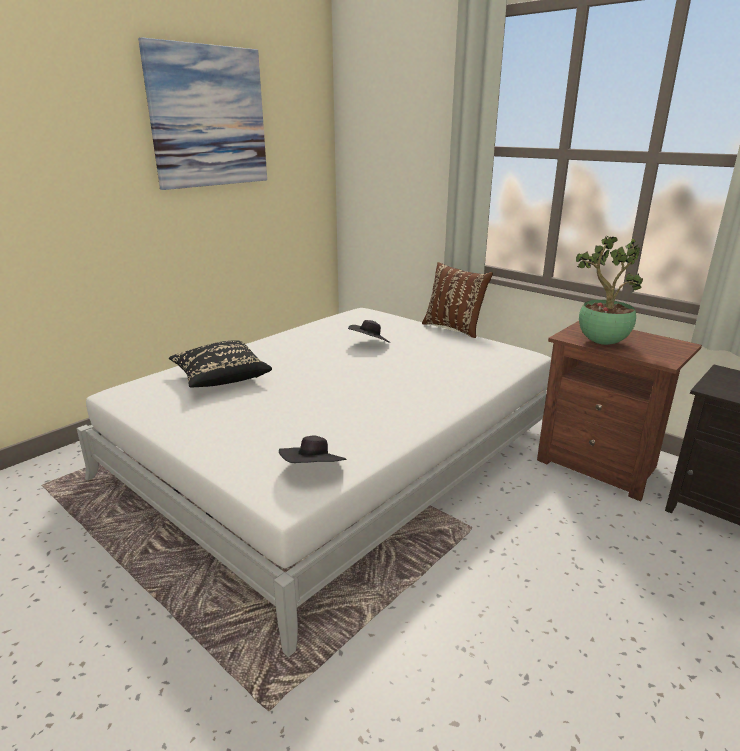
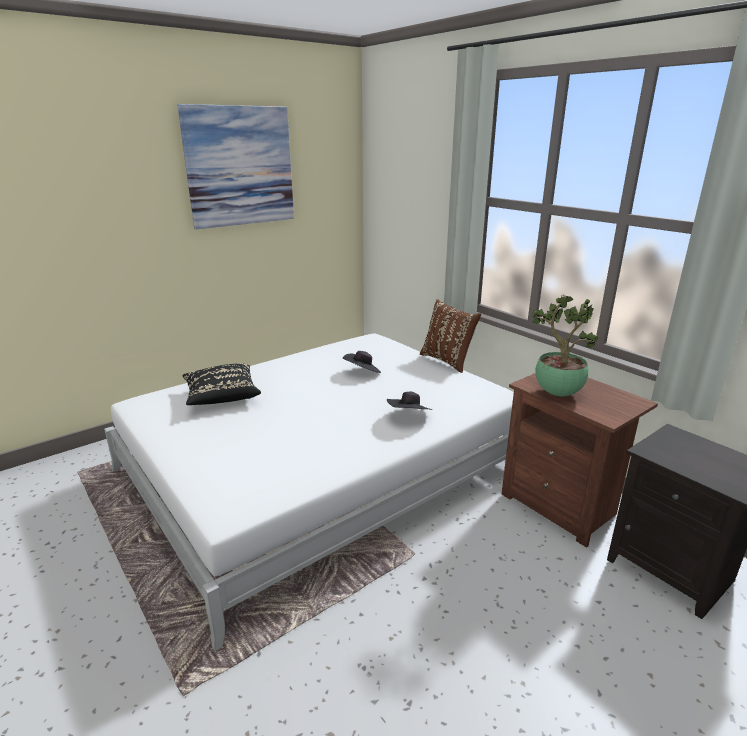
camera: 10 degrees right, 0 degrees up
(314, 471) = (258, 493): black hat -> black hat (409, 416)

